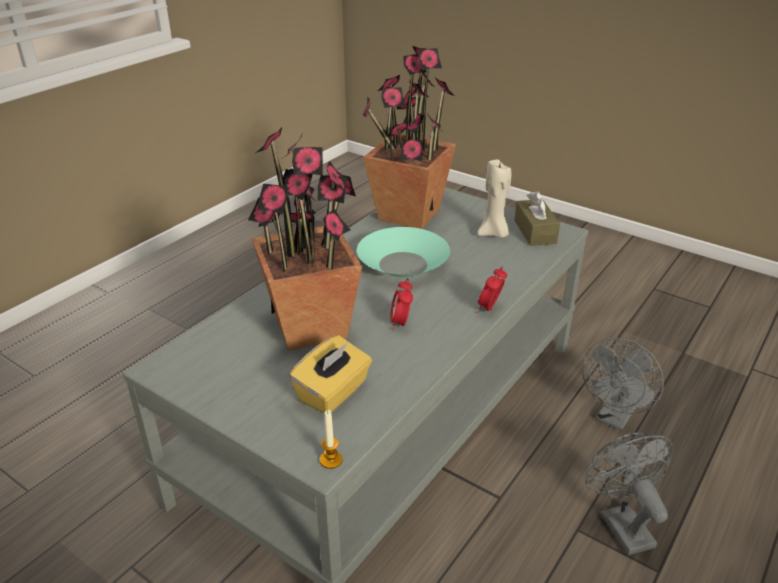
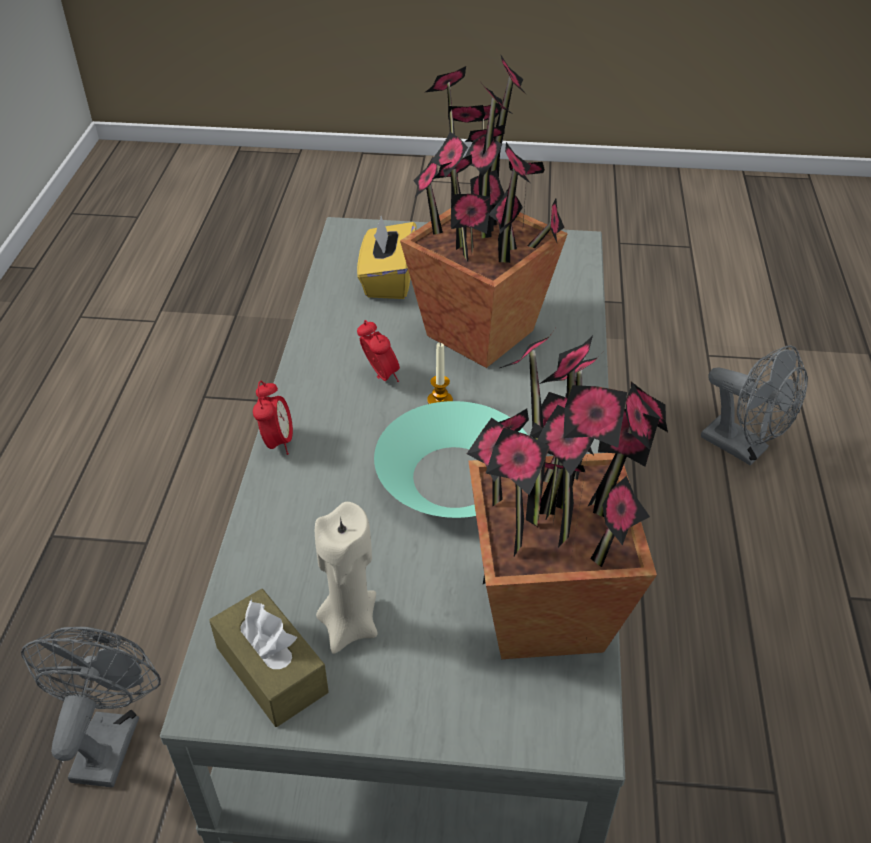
camera: 150 degrees right, 10 degrees up
(331, 460) = (342, 234): candle -> candle (440, 401)
(620, 523) = (95, 570): grey fan -> grey fan (743, 448)

